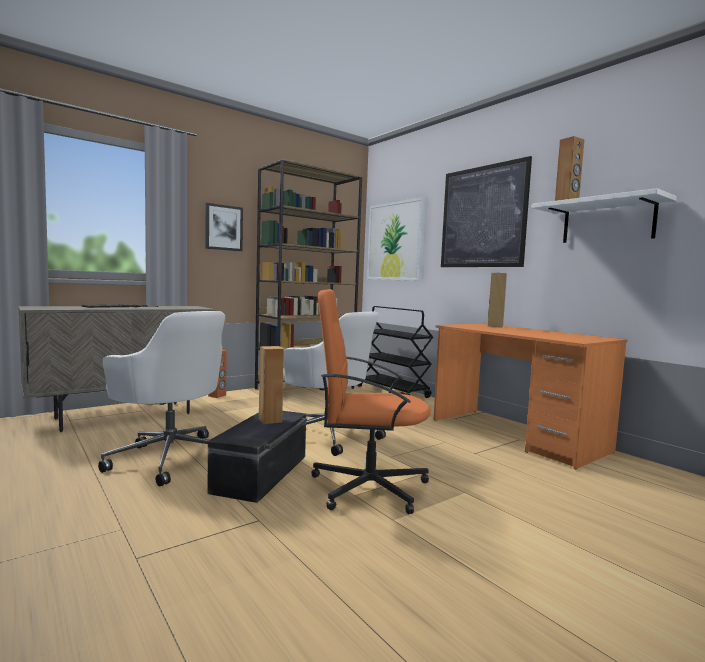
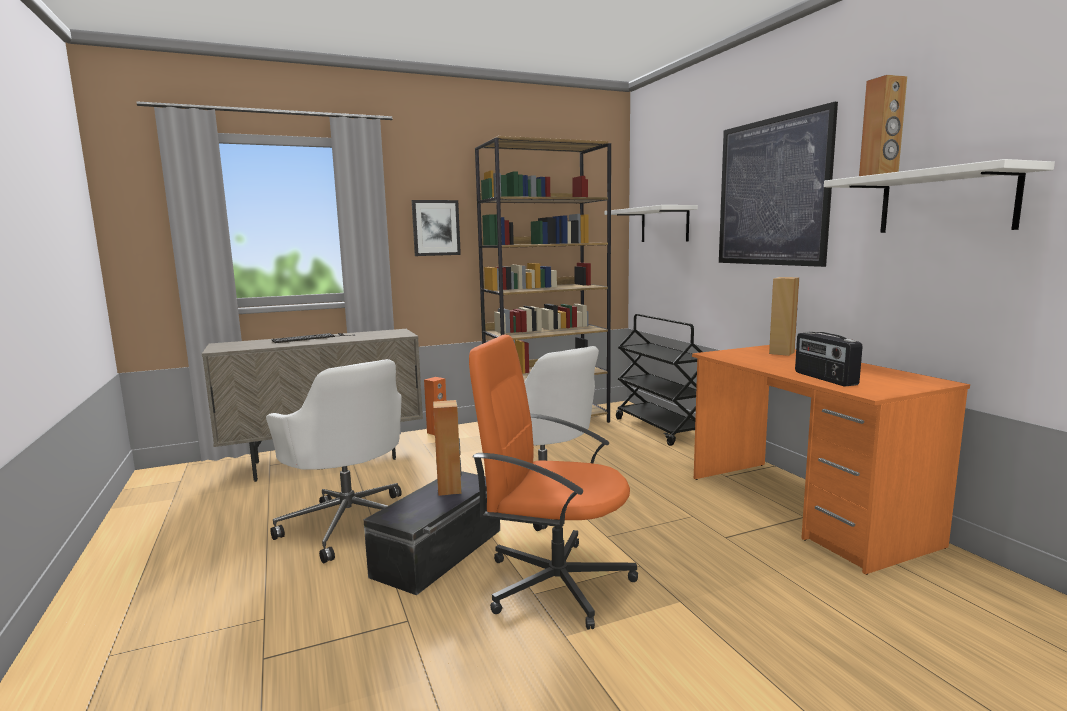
camera: 15 degrees right, 5 degrees up
(395, 241) = (664, 225): picture -> white shelf
(539, 335) = (824, 378): none -> radio

